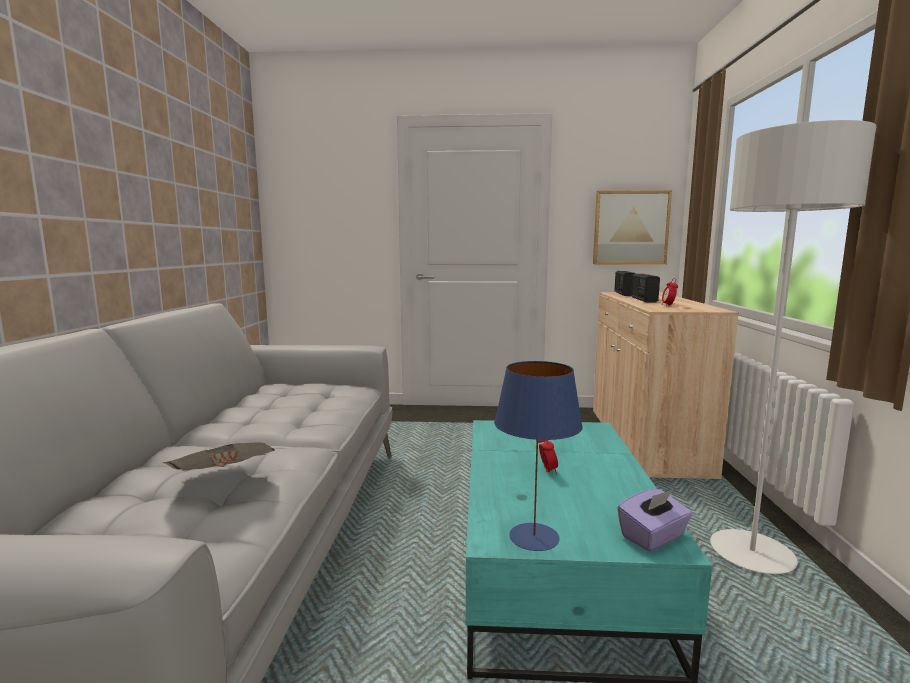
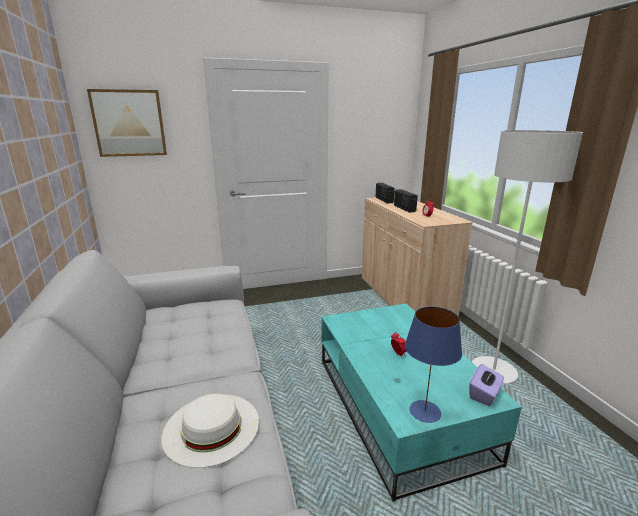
camera: 20 degrees left, 10 degrees up
(224, 483) = (211, 427): newspaper -> white hat
(630, 228) = (382, 150): picture -> picture (129, 123)

